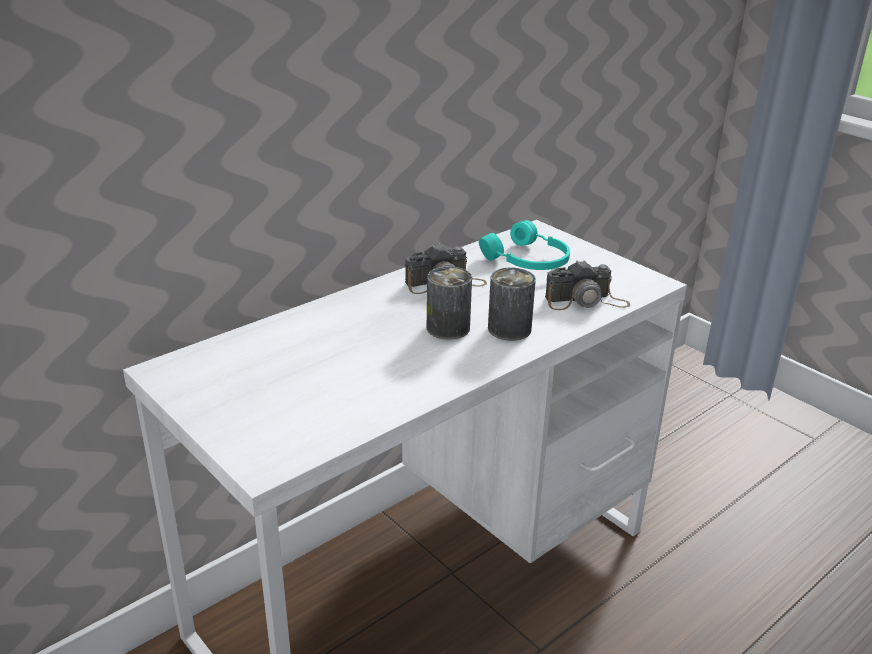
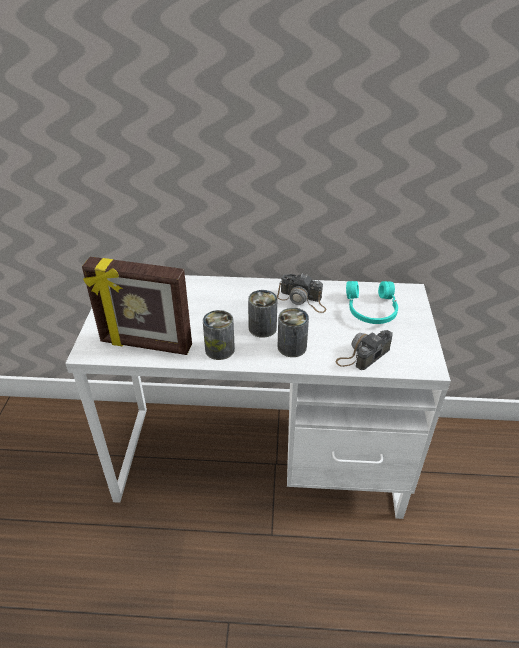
camera: 45 degrees right, 10 degrees up
(336, 415) = (145, 345): none -> picture frame
(437, 371) = (219, 349): none -> can
(586, 301) = (363, 355): camera -> camera turned 105 degrees clockwise

